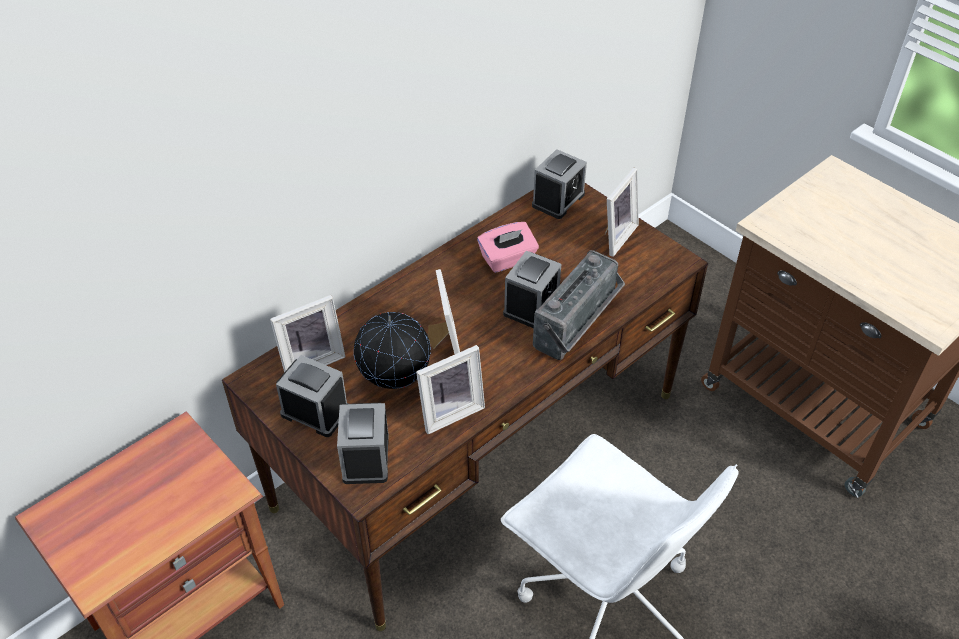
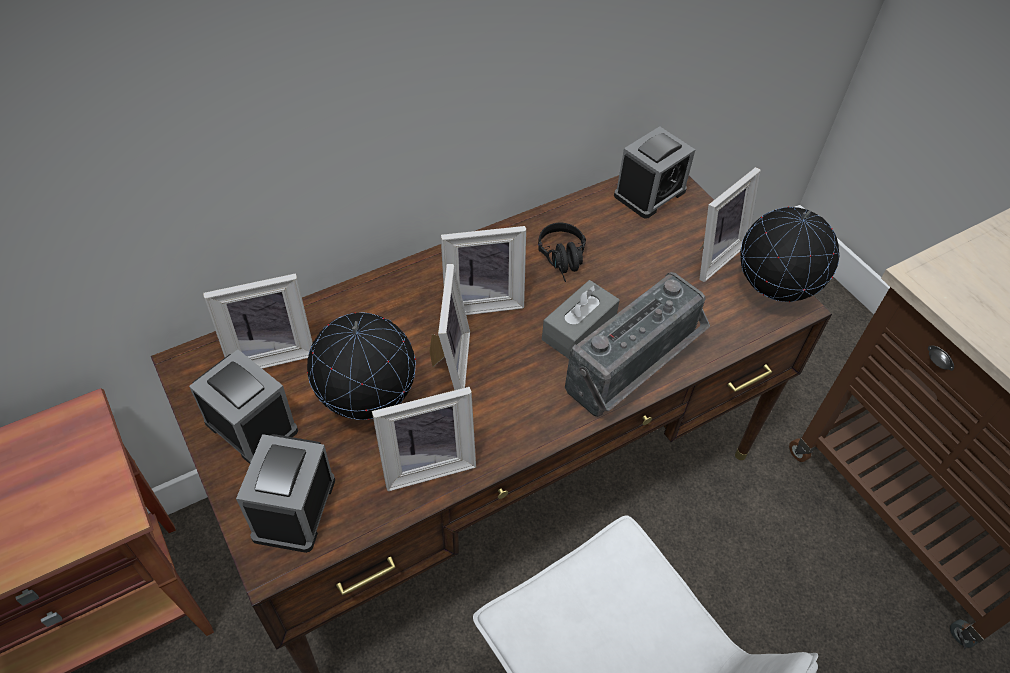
camera: 10 degrees right, 5 degrees up
(455, 297) = (482, 300): none -> picture frame
(507, 260) = (564, 261): pink tissue box -> black headphones
(531, 305) = (578, 329): alarm clock -> grey tissue box
(663, 256) = (771, 294): none -> globe

